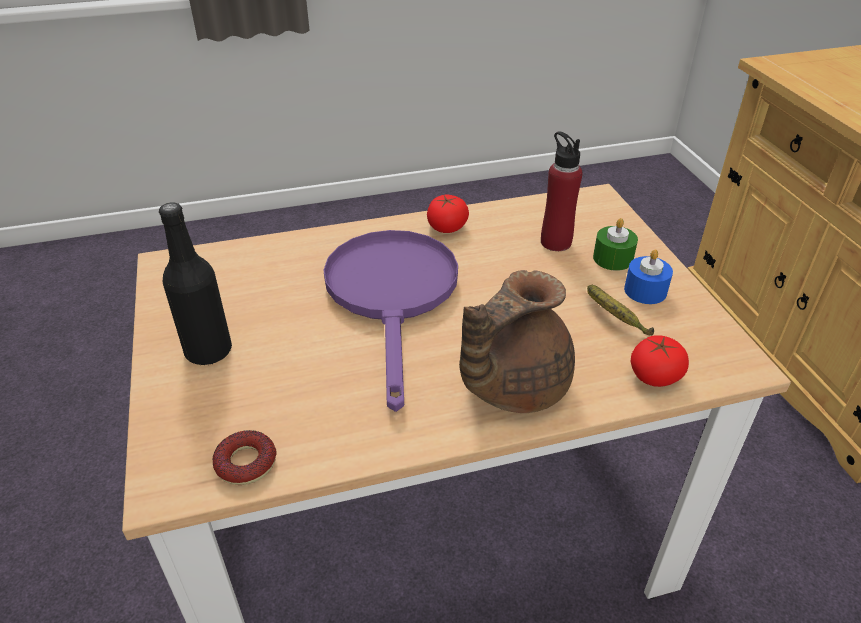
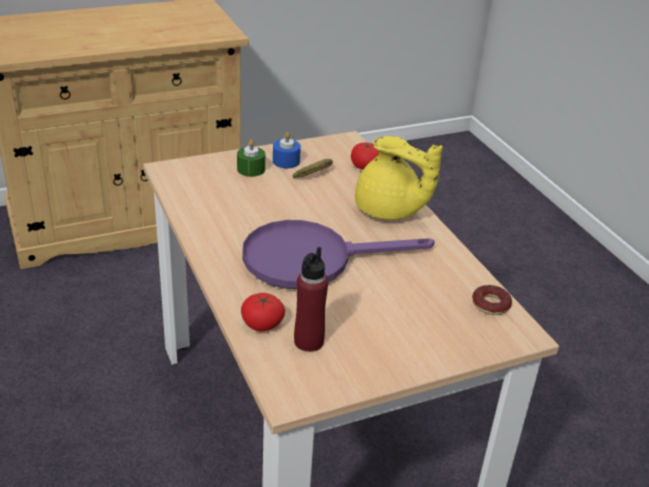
camera: 100 degrees left, 5 degrees down
(208, 351) = (399, 342): black bottle -> none
(447, 227) = (214, 237): tomato -> tomato (262, 323)
(511, 385) = (389, 211): brown teapot -> yellow teapot
(555, 242) = (232, 189): red bottle -> red bottle (308, 341)

